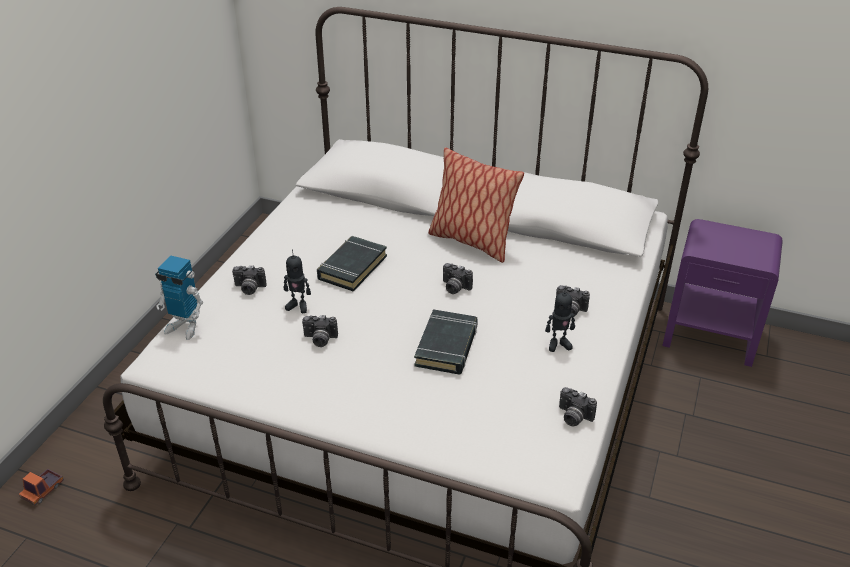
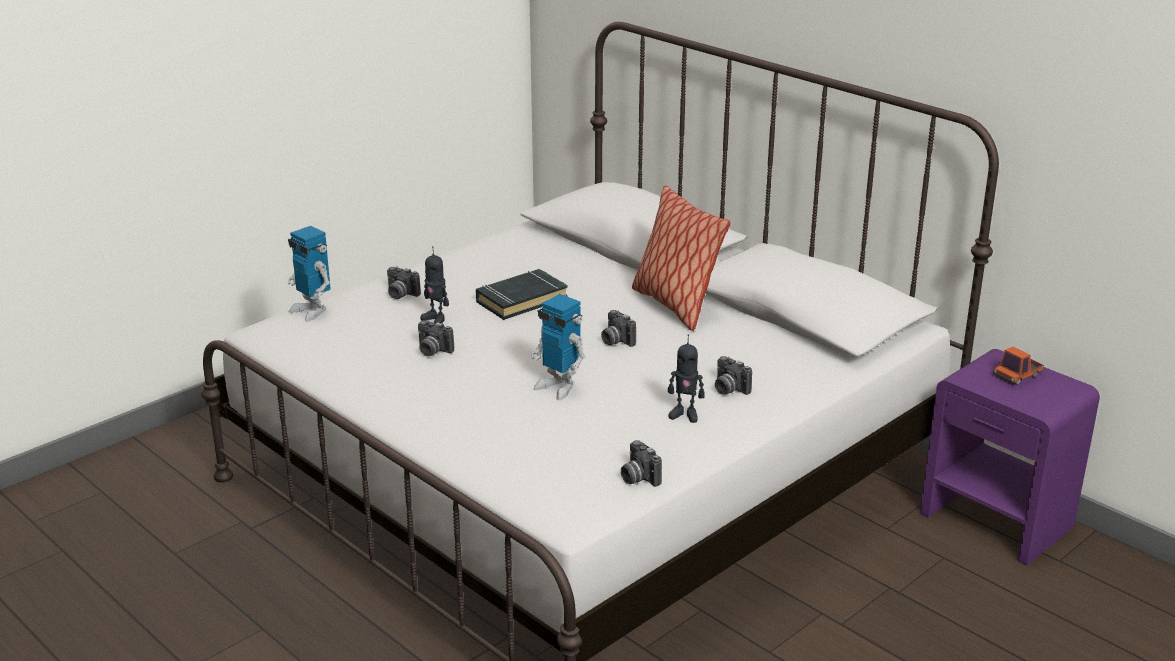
camera: 25 degrees right, 10 degrees down
(43, 490) = (142, 459): toy truck -> toy truck (1017, 375)
(447, 346) = (558, 387): black book -> toy robot

